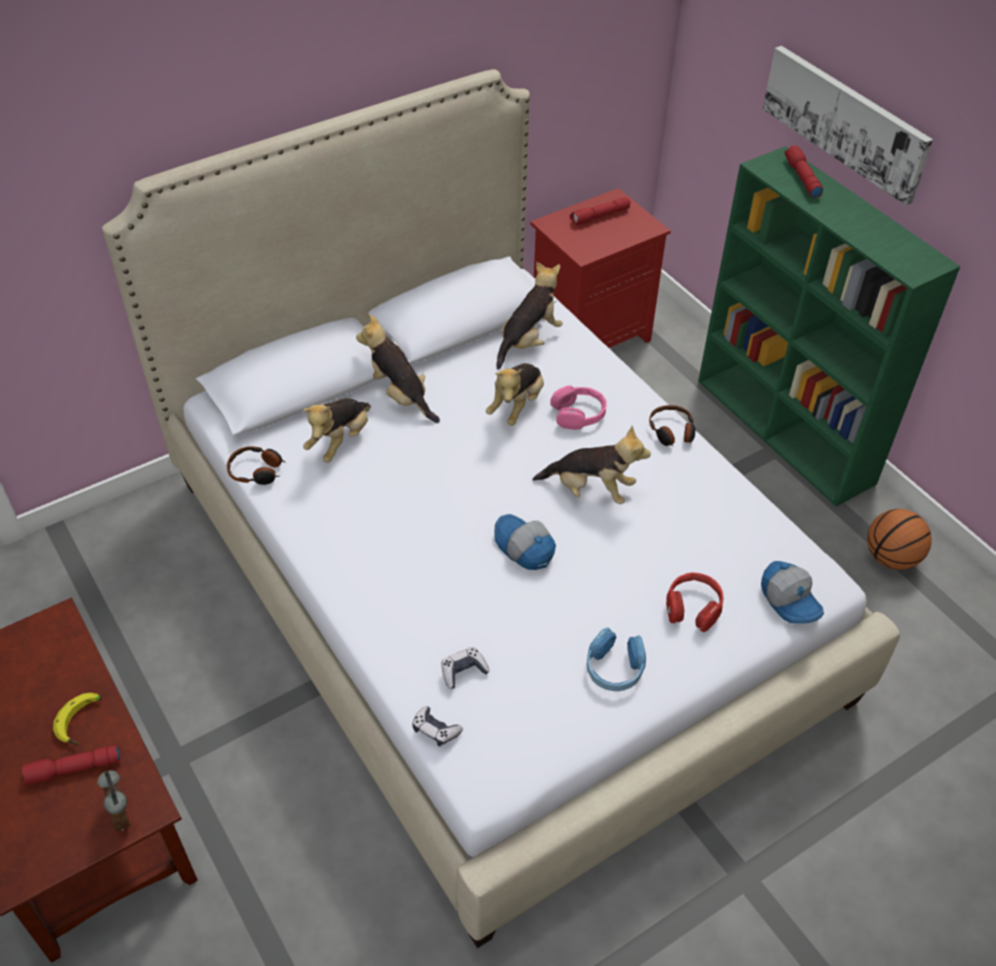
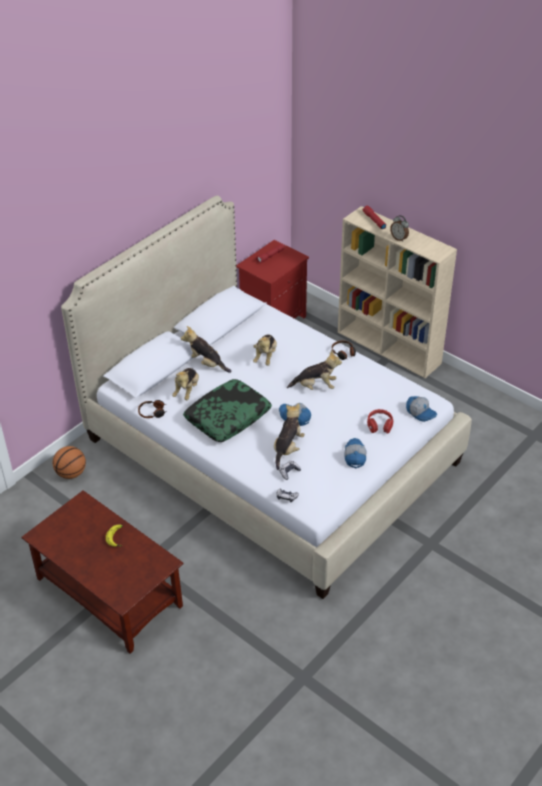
camera: 15 degrees left, 5 degrees down
(73, 770) = (124, 557): red flashlight -> none
(123, 815) = (157, 567): alarm clock -> alarm clock (399, 238)
(393, 514) = (227, 416): none -> pillow
(528, 341) = (258, 325): plush toy -> plush toy (288, 448)
(578, 414) = (297, 354): pink headphones -> none
(614, 668) = (354, 456): blue headphones -> cap
(785, 431) = (389, 348): green bookcase -> beige bookcase
(845, 121) = (388, 191): picture -> none
(891, 558) = (457, 396): basketball -> basketball (71, 473)

